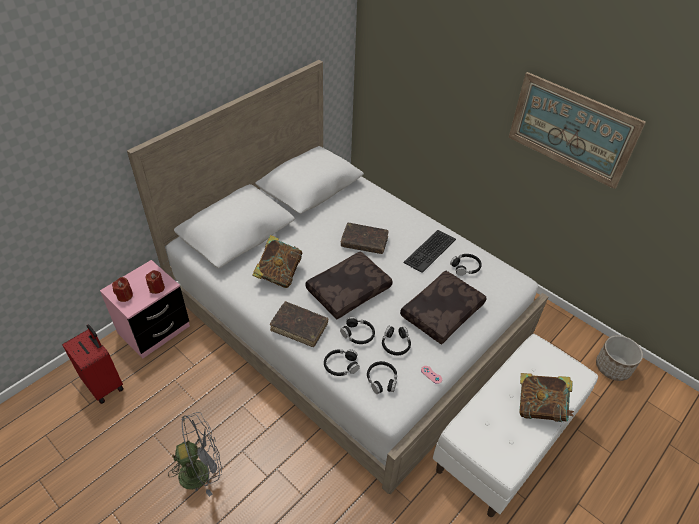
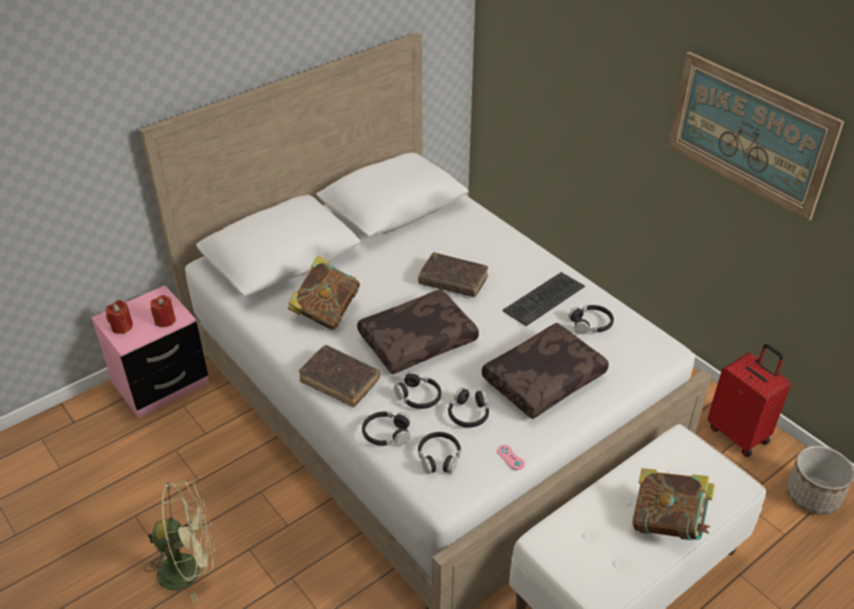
camera: 10 degrees right, 5 degrees down
(104, 384) = (83, 446): red suitcase -> red suitcase (738, 434)
(201, 471) = (189, 568): grey fan -> green fan

